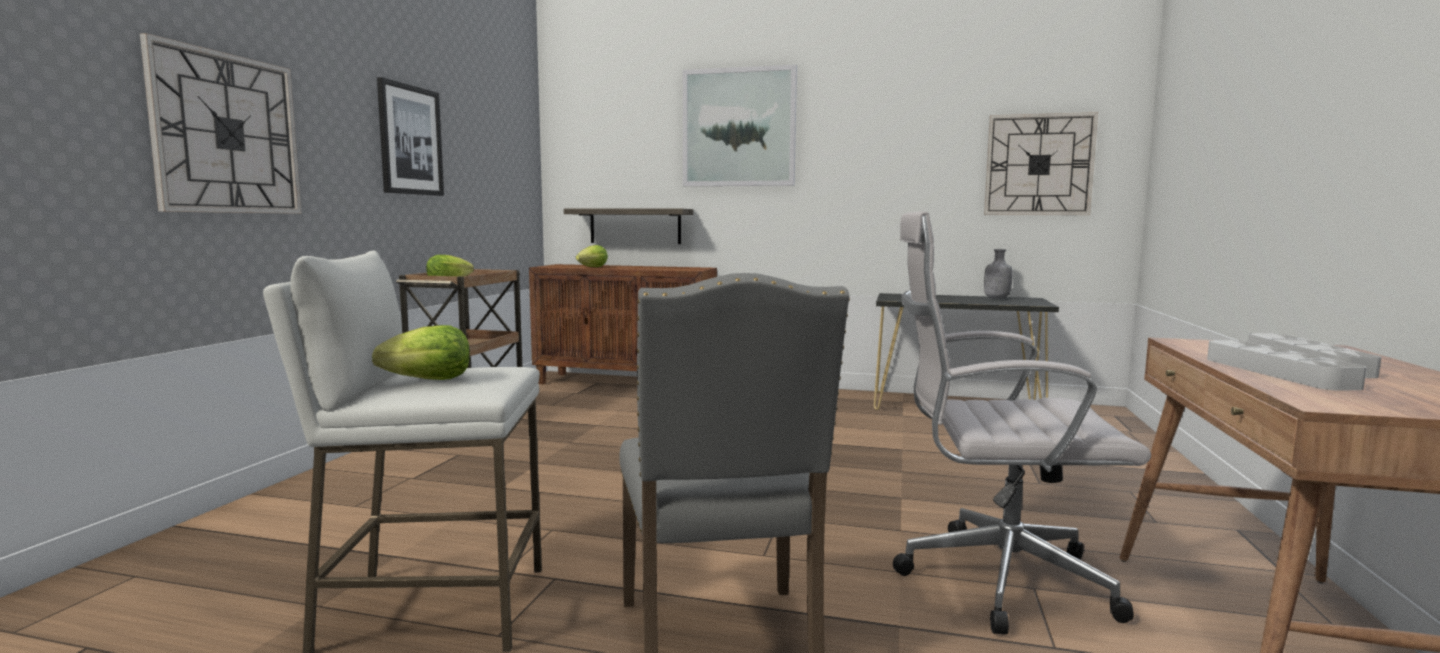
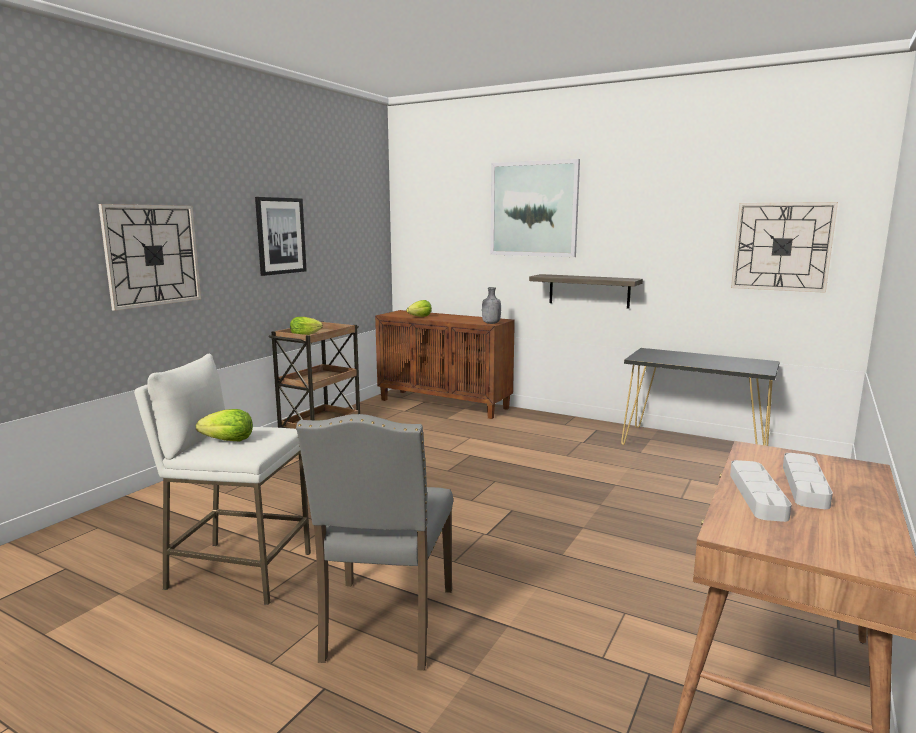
camera: 15 degrees right, 5 degrees up
(635, 226) = (456, 283): shelf -> shelf (589, 291)
(994, 579) = (600, 602): white office chair -> none
(996, 298) = (734, 360): grey bottle -> grey bottle (490, 323)

